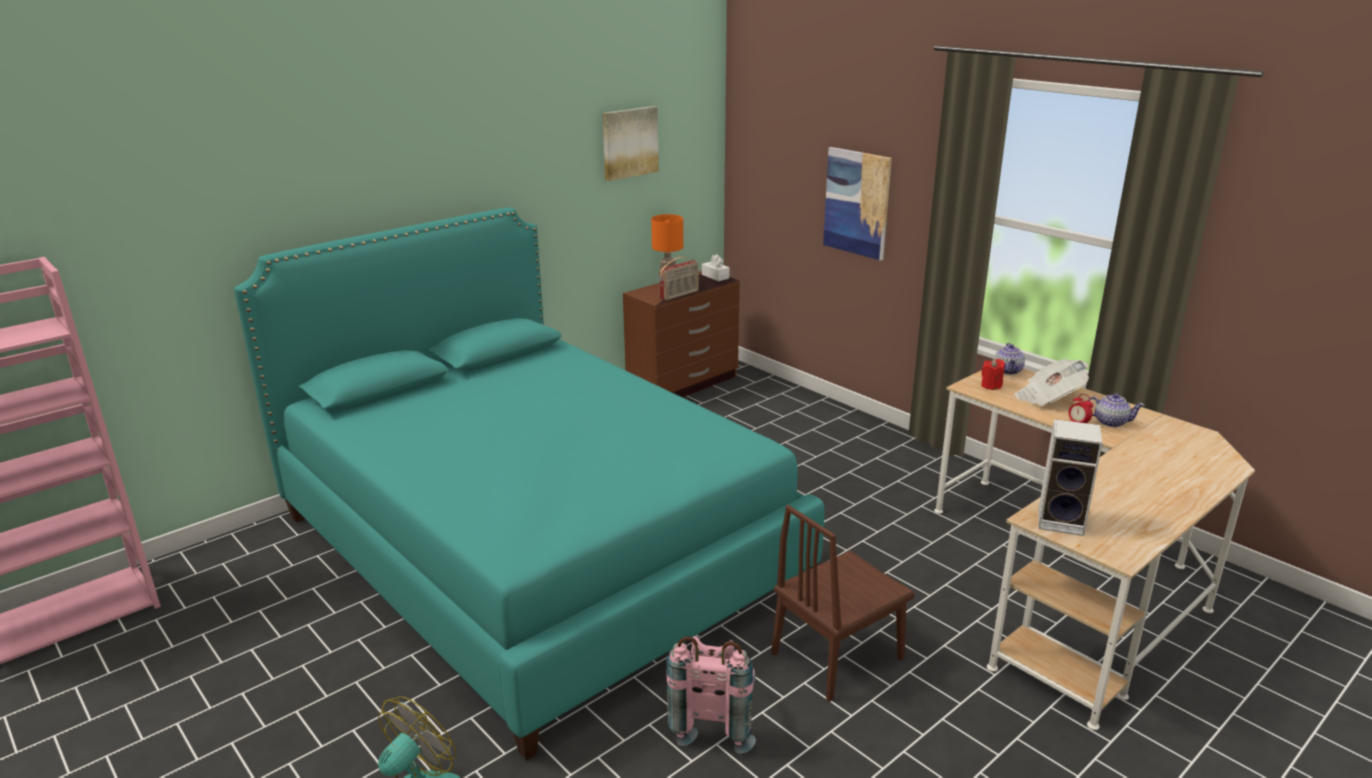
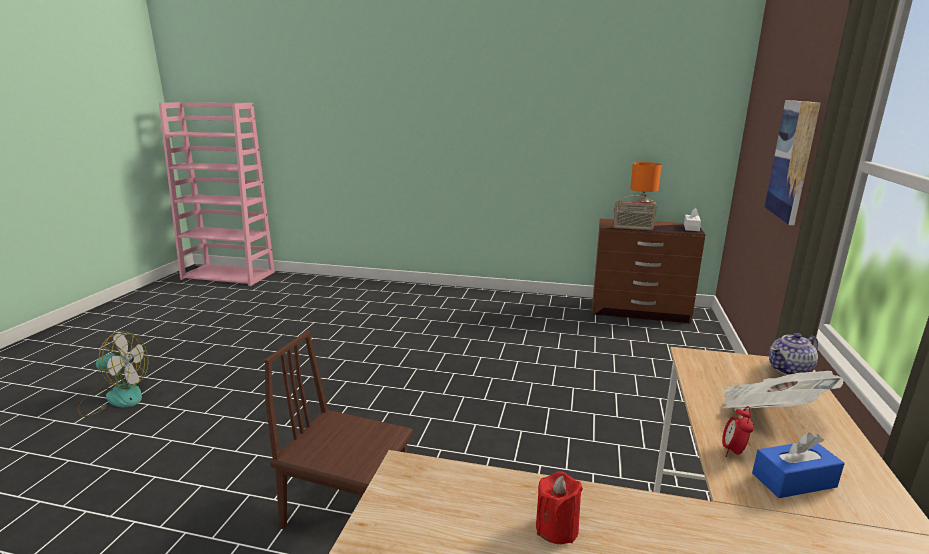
camera: 55 degrees right, 5 degrees down
(535, 548) = (376, 340): turquoise bed -> none
(629, 142) = (628, 96): picture -> none
(713, 721) = (227, 474): pink backpack -> none
(991, 386) = (724, 369): red candle -> red candle (557, 528)
(1062, 522) = (417, 495): speaker -> none
(1110, 422) = (793, 480): teapot -> blue tissue box

